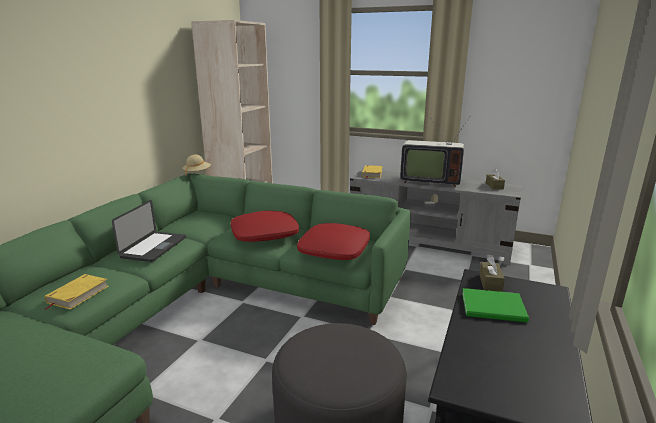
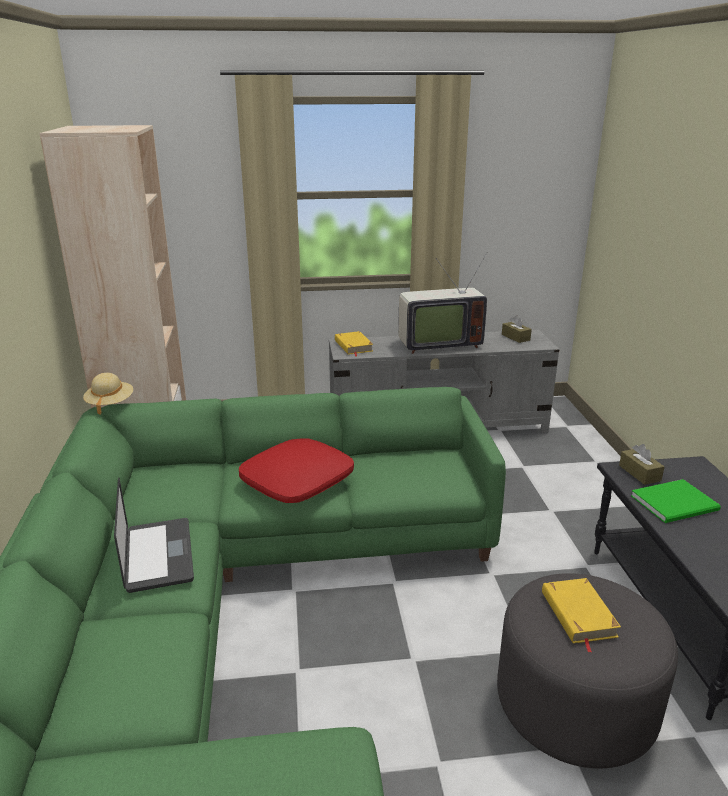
camera: 30 degrees left, 5 degrees up
(78, 294) = (148, 680): yellow book -> yellow book (578, 615)
(334, 250) = (416, 478): red pillow -> none

